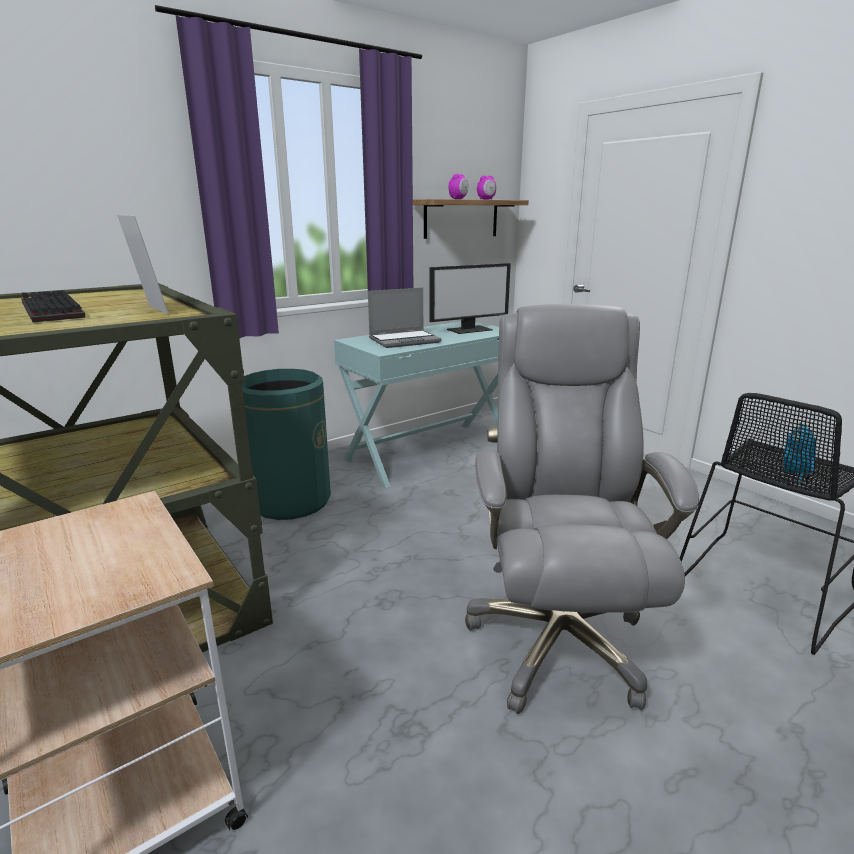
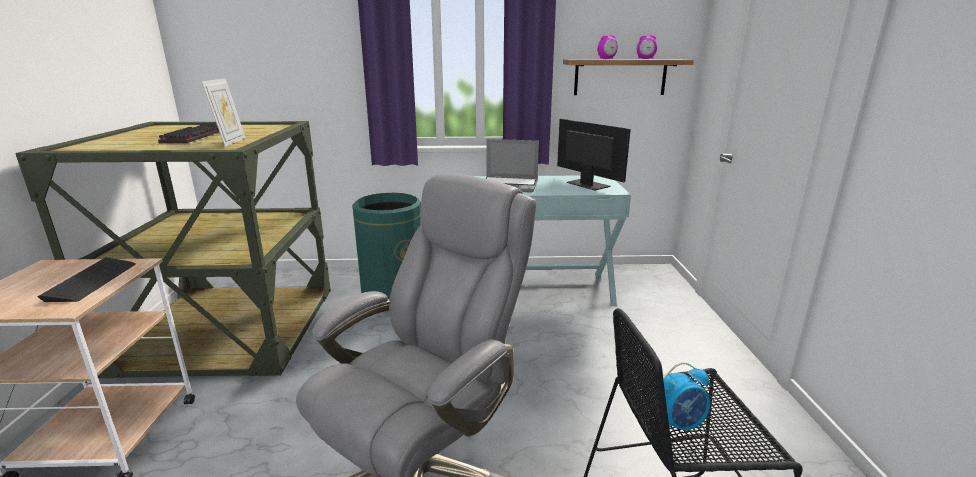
camera: 35 degrees right, 0 degrees up
(115, 542) = (91, 281): none -> keyboard
(469, 329) = (587, 184): monitor -> monitor turned 135 degrees counterclockwise

